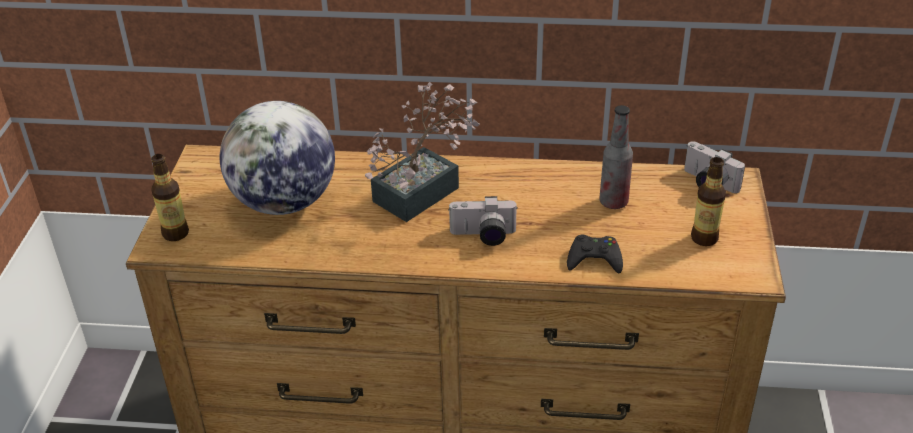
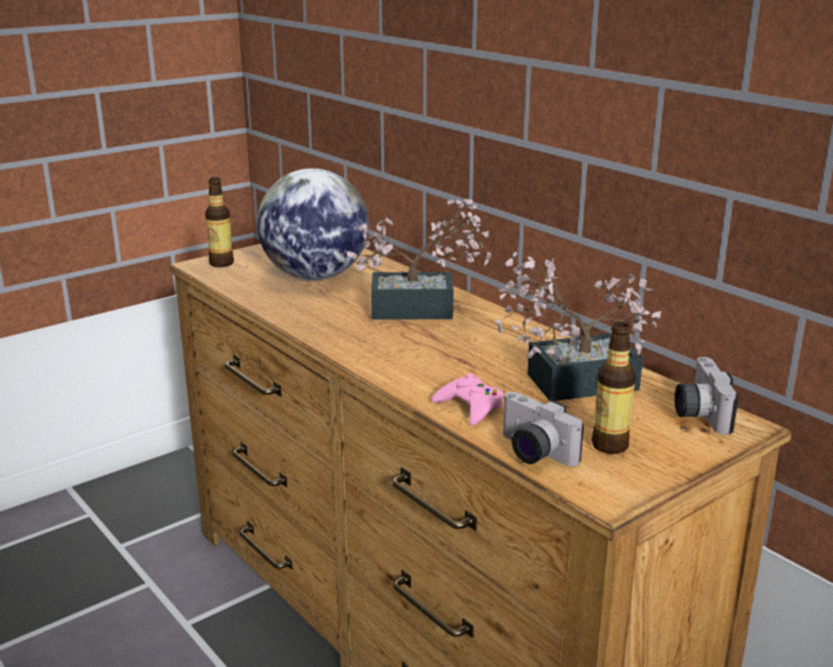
camera: 45 degrees right, 15 degrees down
(483, 236) = (409, 351): camera -> camera (531, 453)
(594, 259) = (470, 406): black game controller -> pink game controller
(613, 202) = (569, 383): bottle -> potted plant

